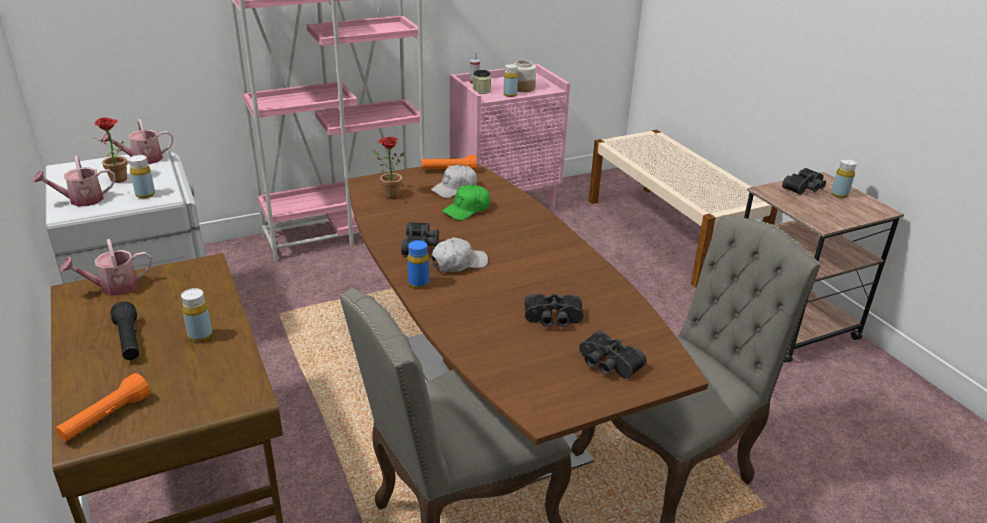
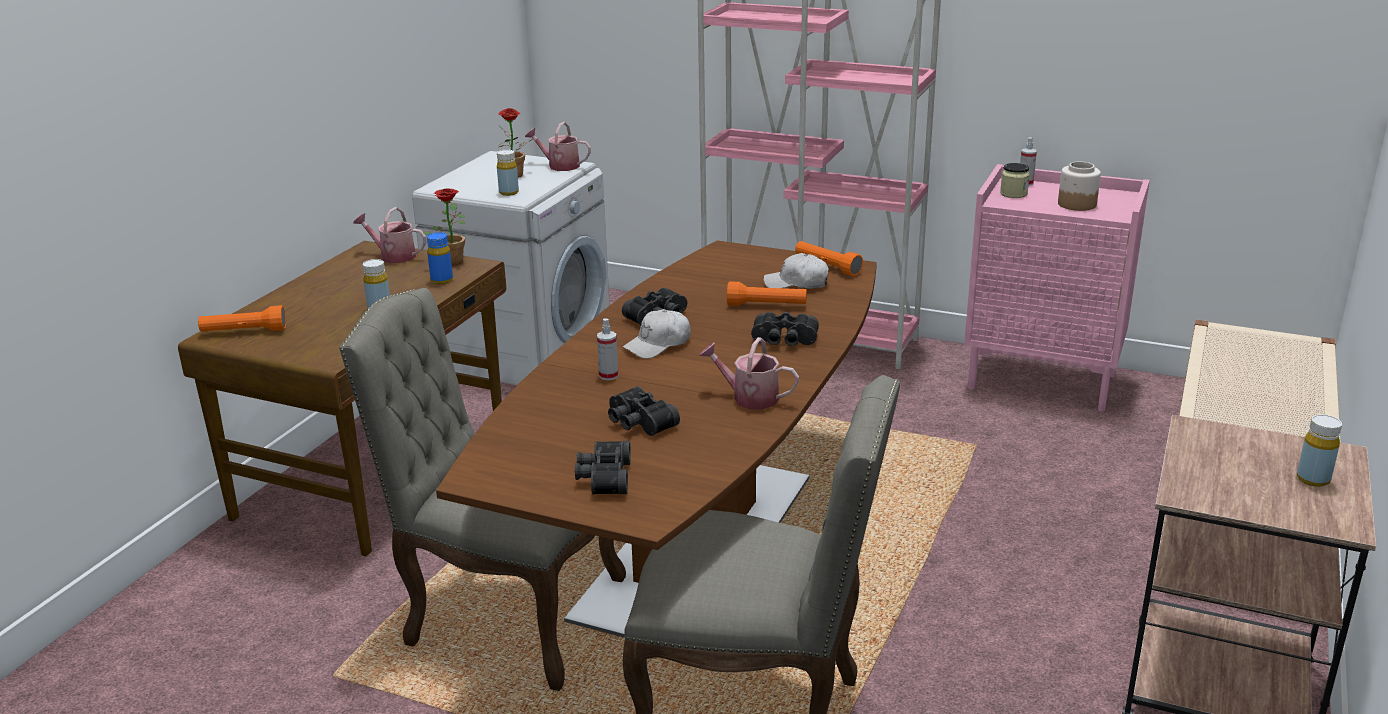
camera: 50 degrees right, 5 degrees down
(81, 200) = (462, 182): watering can -> watering can (749, 397)
(129, 341) = (337, 293): black flashlight -> none
(388, 194) = (722, 266): potted plant -> potted plant (452, 260)
(418, 283) = (592, 344): blue bottle -> blue bottle (442, 280)
(459, 263) = (658, 344): white cap -> white cap turned 120 degrees clockwise
(467, 209) = (766, 306): green cap -> orange flashlight
(473, 299) = (608, 375): none -> spray bottle
(510, 94) = (1041, 207): yellow bottle -> none
(805, 188) = (1269, 450): black binoculars -> black binoculars (784, 341)

